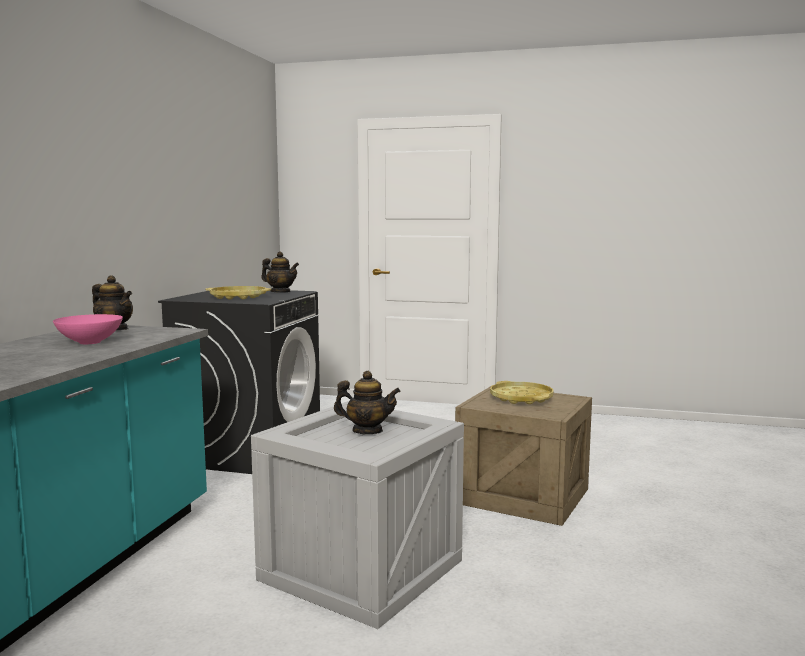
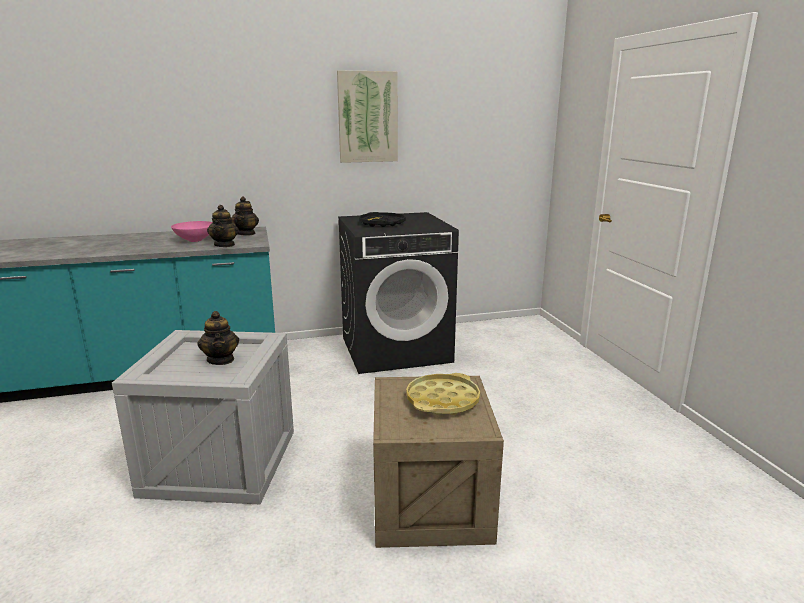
camera: 60 degrees right, 10 degrees up
(168, 176) = (367, 117): none -> picture
(238, 297) = (382, 223): yellow tray -> black tray
(280, 292) = (429, 225): teapot -> teapot (225, 245)

